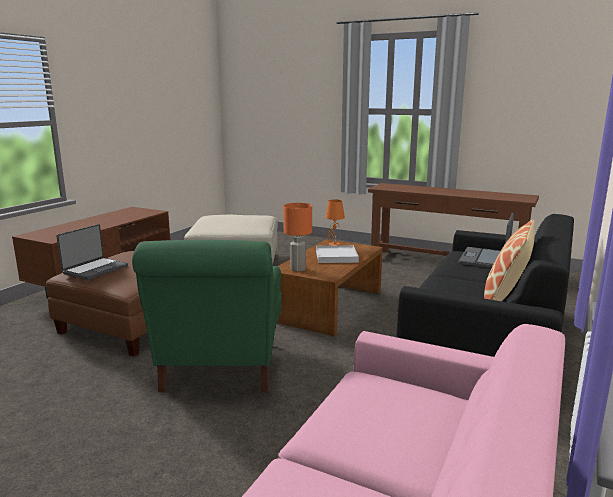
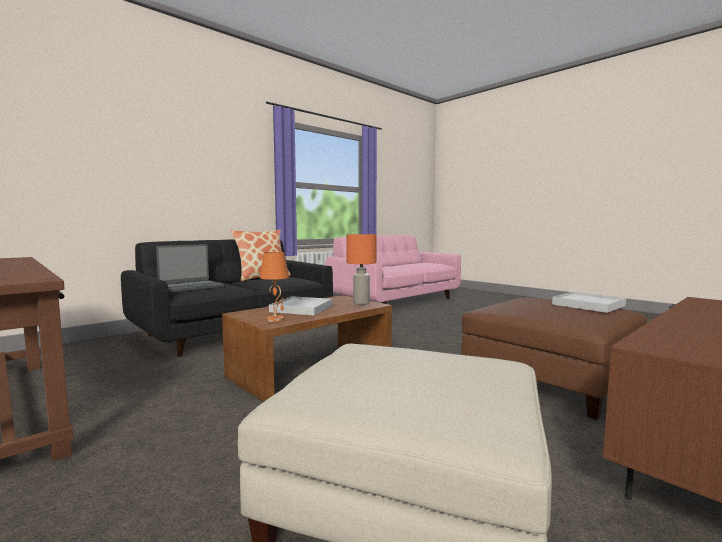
camera: 160 degrees left, 10 degrees down
(95, 269) = (588, 305): laptop -> white tray
(220, 367) = (444, 339): green armchair -> none

